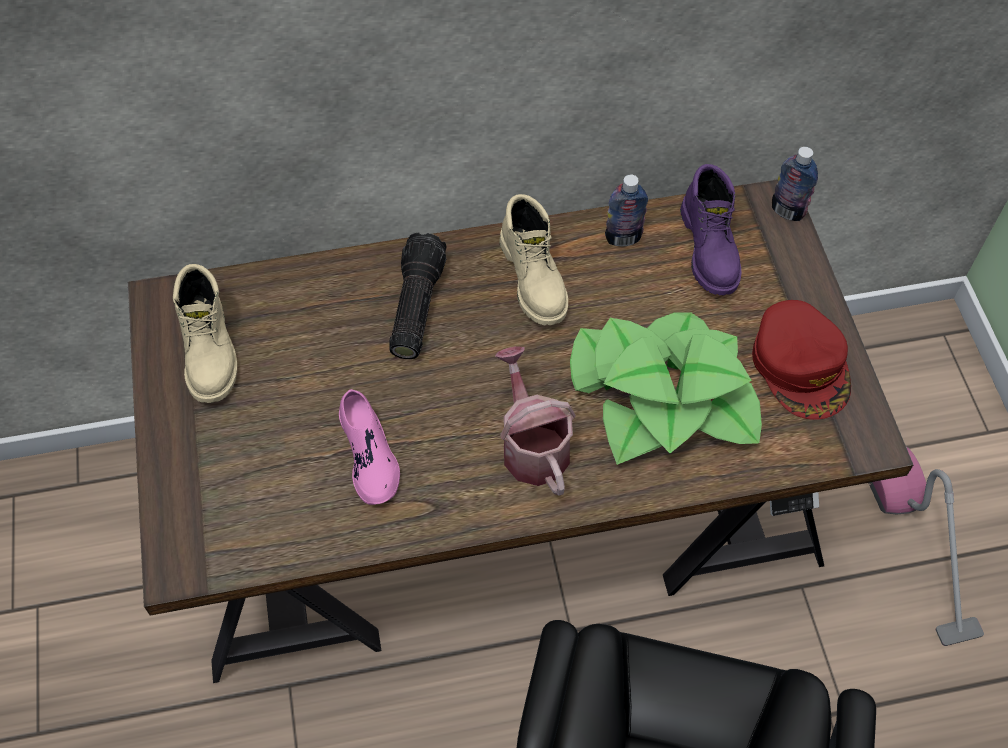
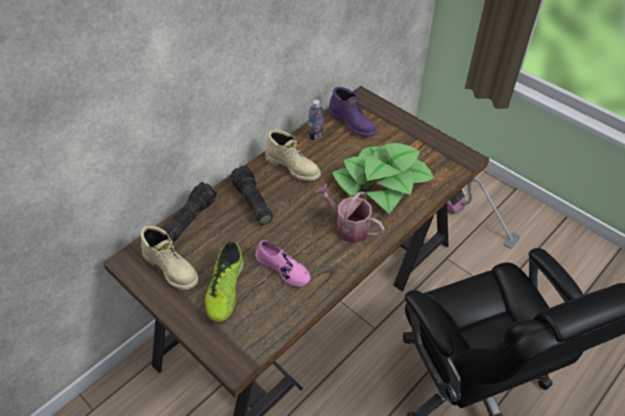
camera: 35 degrees left, 10 degrees down
(257, 436) = (225, 290): none -> shoe
(300, 279) = (189, 218): none -> flashlight
(787, 211) = (369, 97): bottle -> none
(801, 366) = (422, 146): red cap -> none

